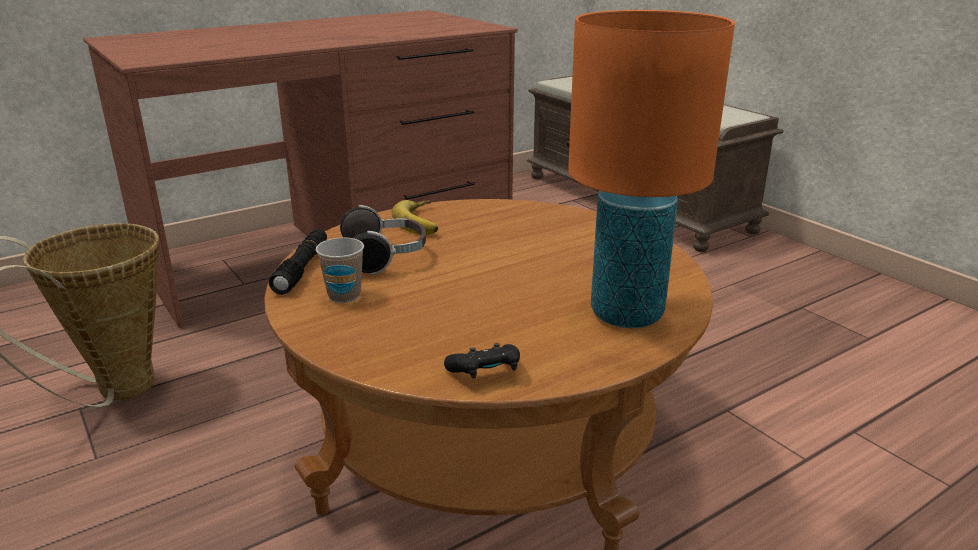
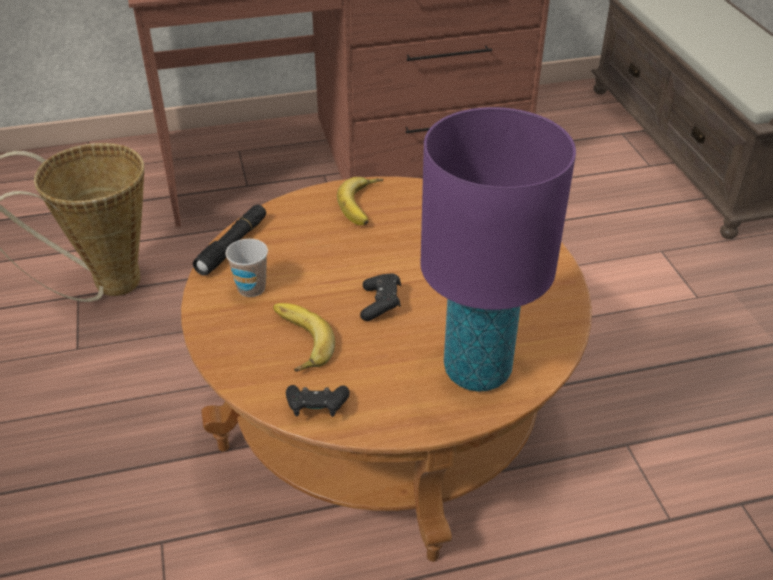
camera: 20 degrees right, 15 degrees up
(386, 257) = (308, 246): headphones -> none
(423, 326) = (296, 341): none -> banana
(492, 285) = (381, 304): none -> black game controller
(626, 313) = (477, 370): orange table lamp -> purple table lamp

